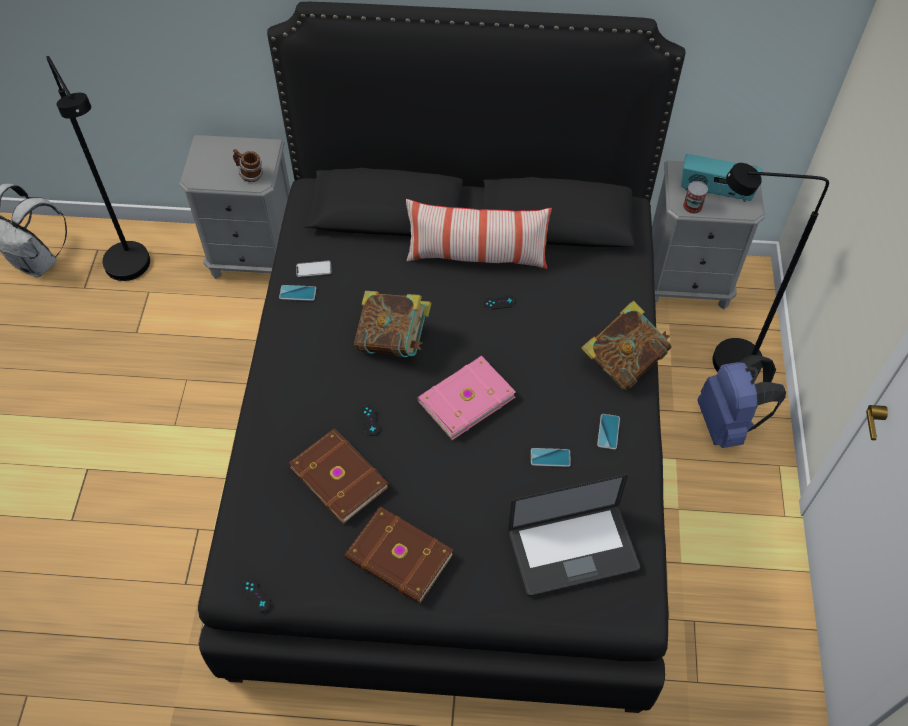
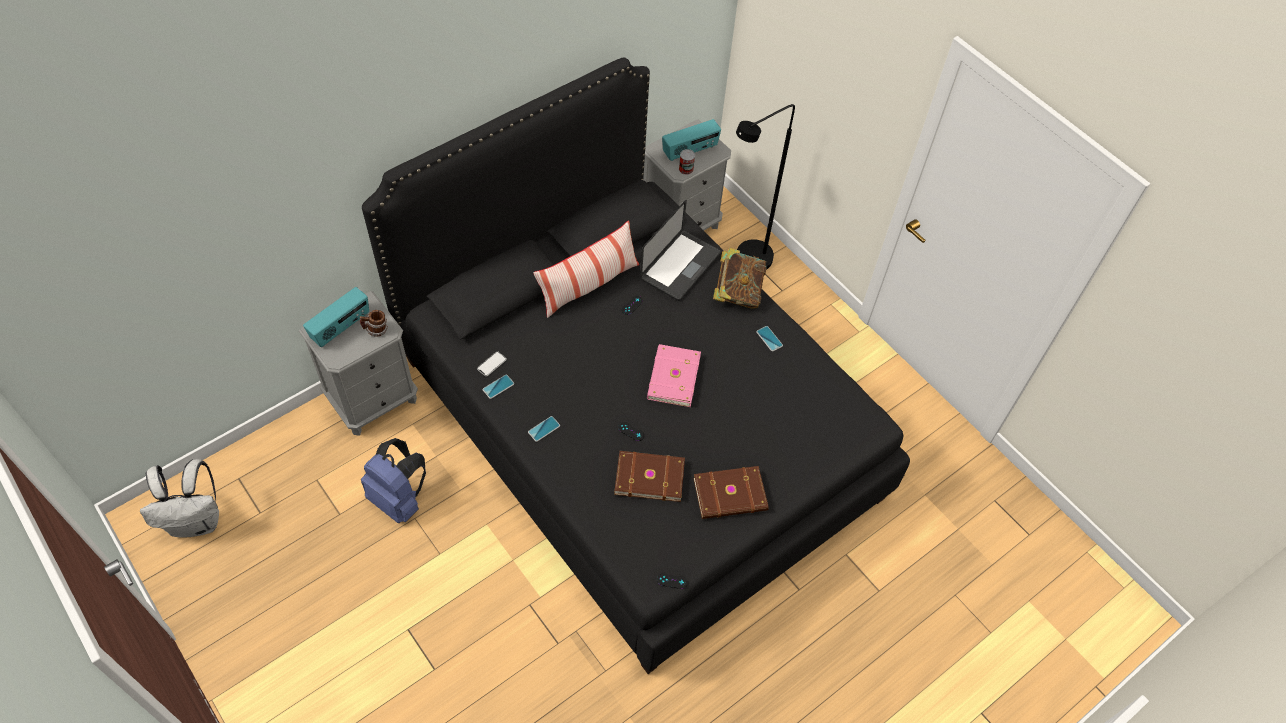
camera: 45 degrees left, 0 degrees up
(134, 271) = (288, 473): black floor lamp -> none
(226, 155) = (341, 327): none -> radio
(393, 340) = (593, 373): book -> none
(550, 457) = (753, 376): phone -> phone (544, 429)
(573, 551) = (816, 419): laptop -> laptop (680, 266)
(727, 424) = (783, 299): blue backpack -> blue backpack (399, 499)

